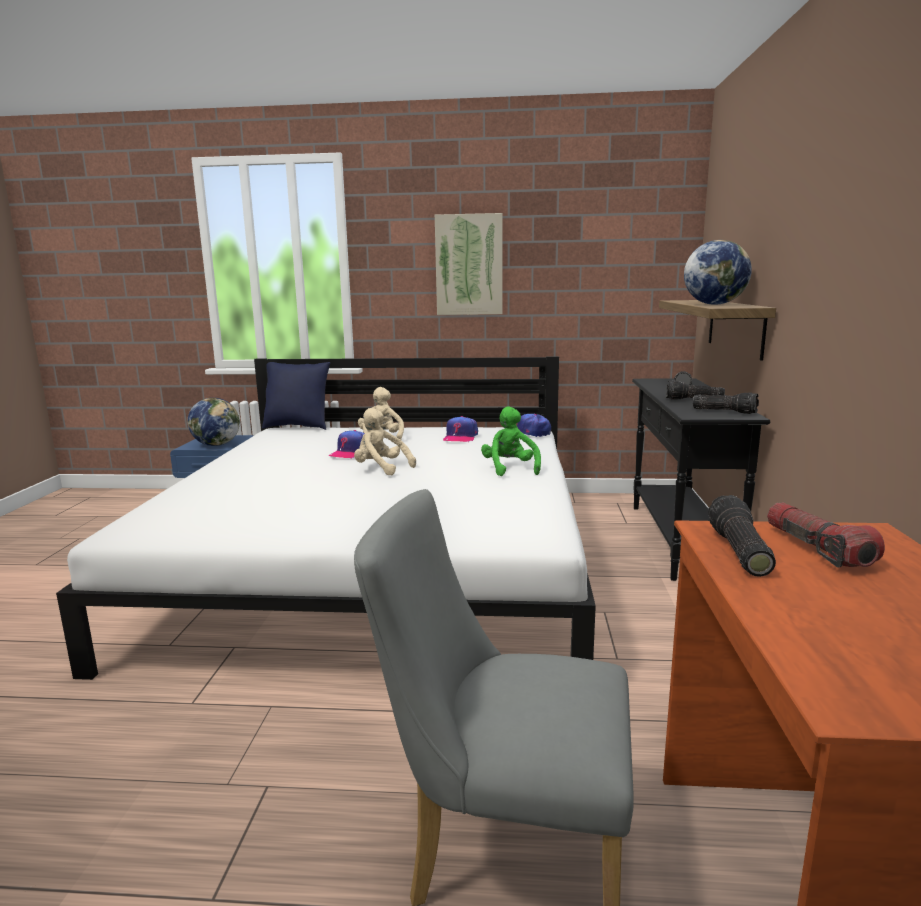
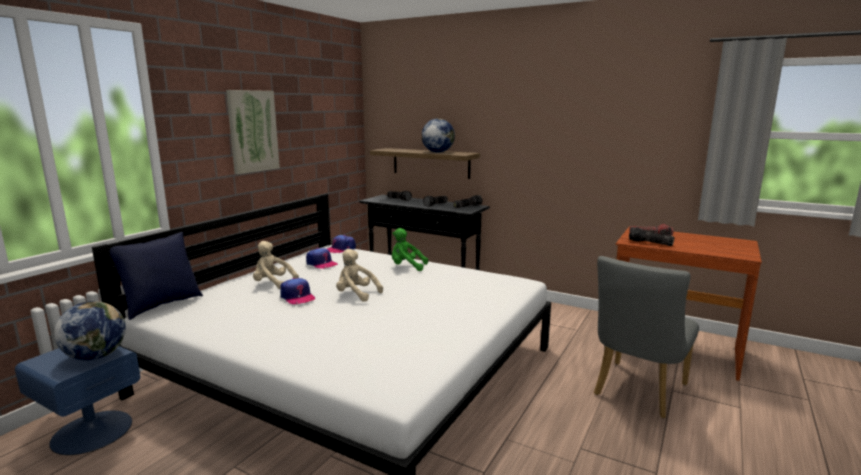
camera: 65 degrees left, 0 degrees up
(381, 469) = (356, 294): beige plush toy -> beige plush toy turned 60 degrees clockwise

